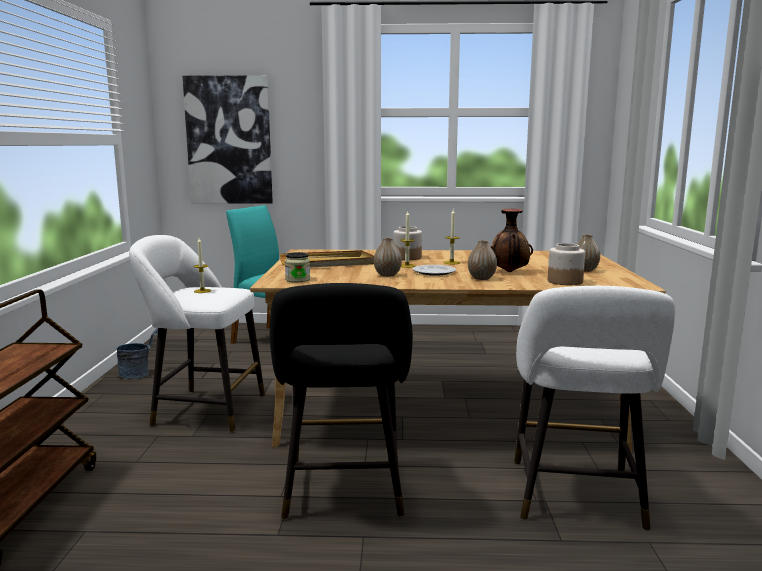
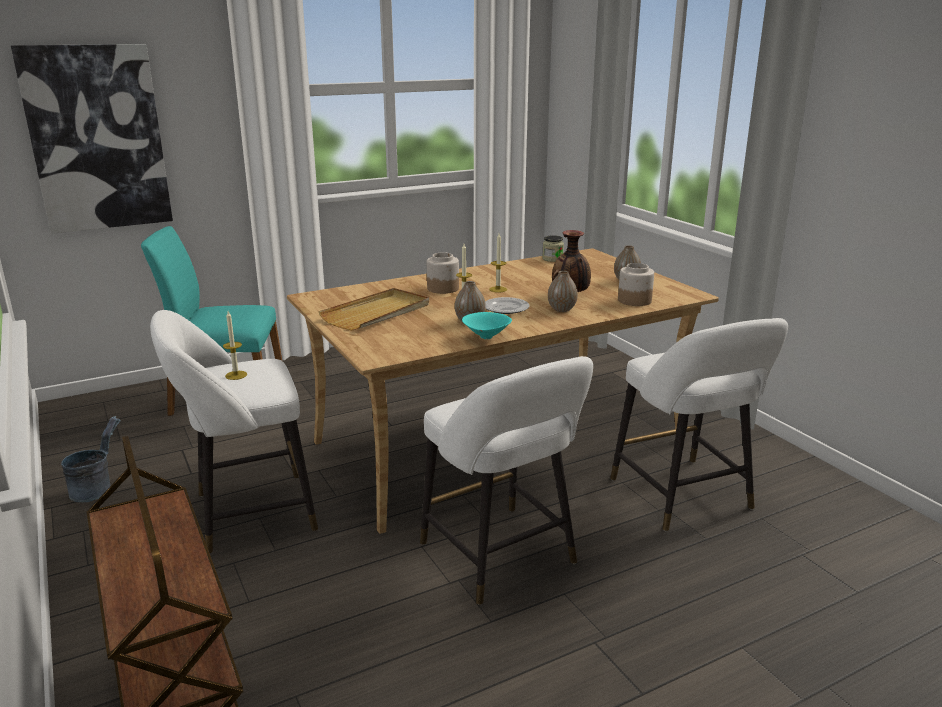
camera: 30 degrees left, 10 degrees up
(297, 280) = (393, 347): jar -> jar (552, 259)
(344, 492) = (502, 558): black stool -> white stool
(379, 284) = (486, 338): none -> turquoise bowl

